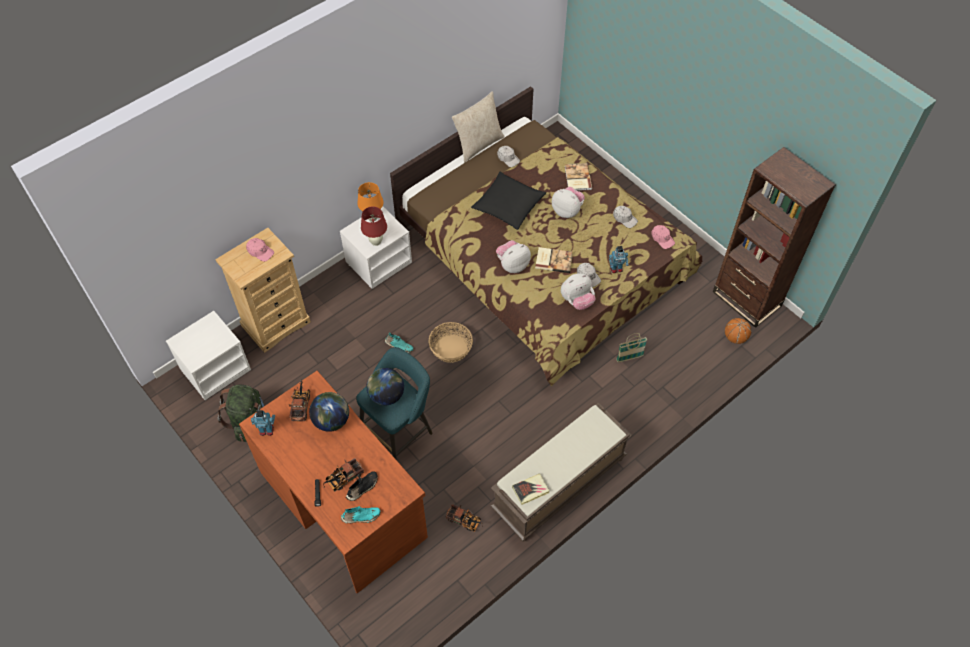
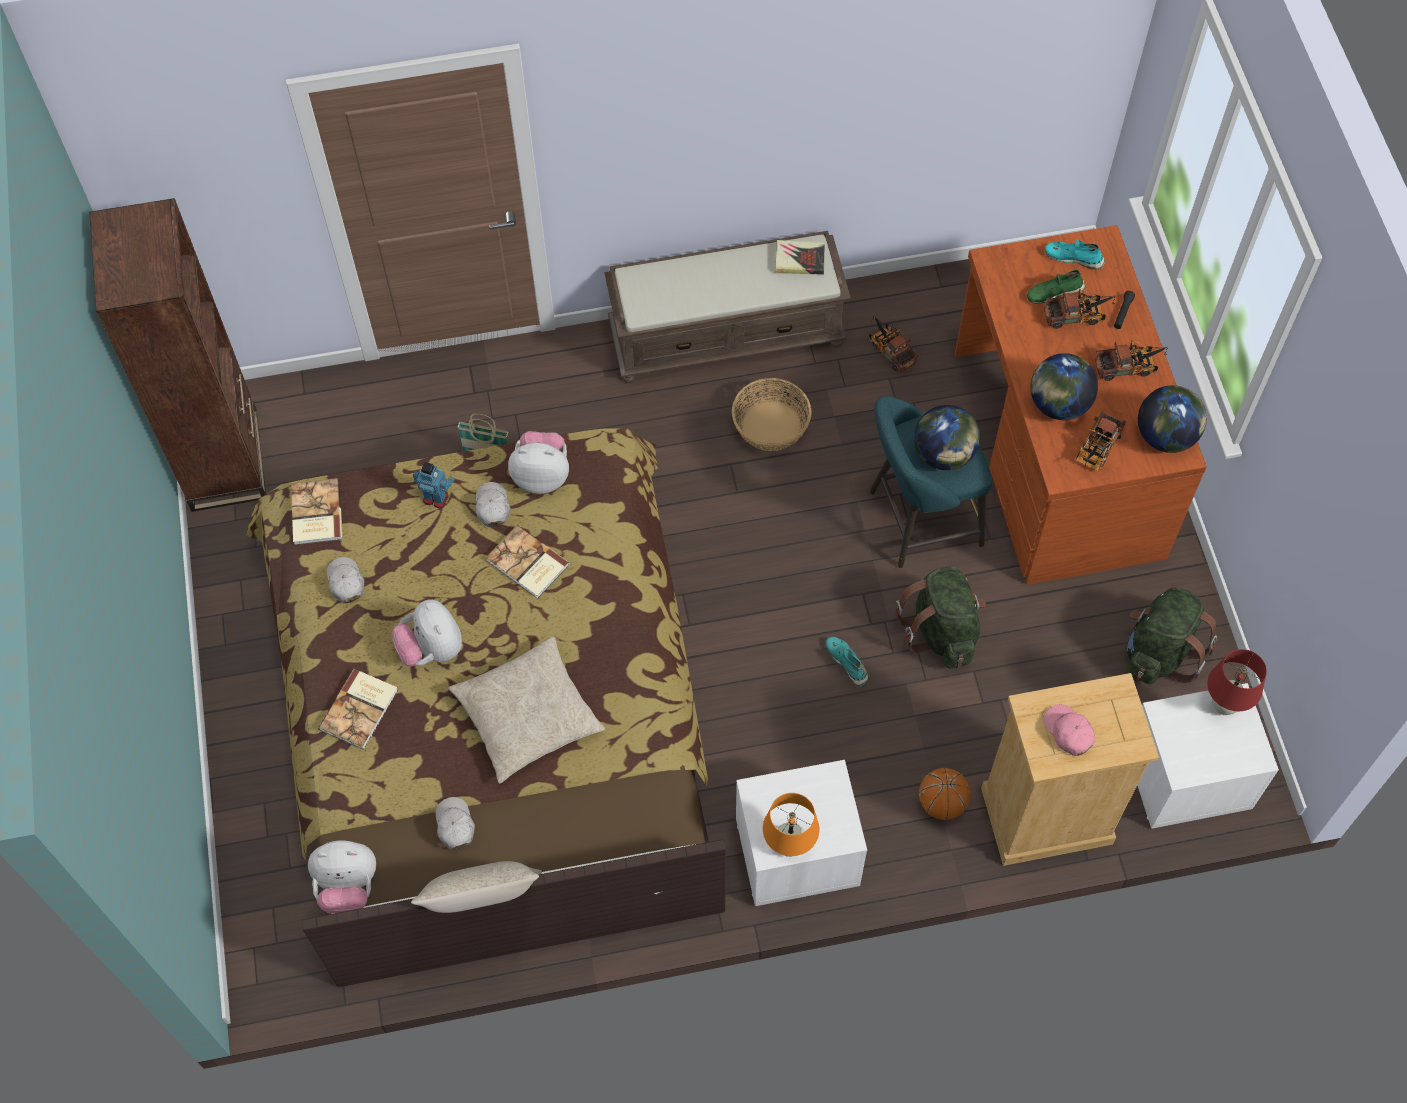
camera: 150 degrees left, 5 degrees up
(266, 430) = (1165, 436): toy robot -> globe
(301, 461) = (1129, 367): none -> toy truck
(361, 381) = (941, 631): none -> green backpack
(363, 488) = (1054, 292): black shoe -> green shoe
(376, 242) = (809, 787): red table lamp -> red table lamp (1223, 706)
(451, 349) = (761, 614): basket -> basket (771, 425)
(508, 205) = (528, 715): black pillow -> beige pillow
(512, 265) = (602, 591): plush toy -> plush toy (348, 886)
(662, 238) = (315, 514): pink cap -> book
(735, 338) = (302, 409): basketball -> basketball (942, 803)

